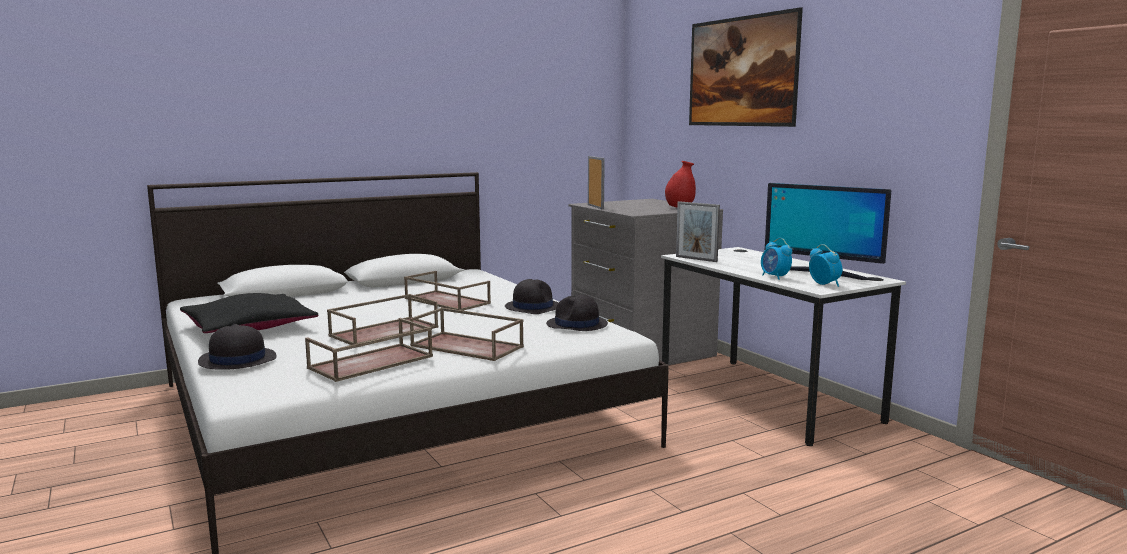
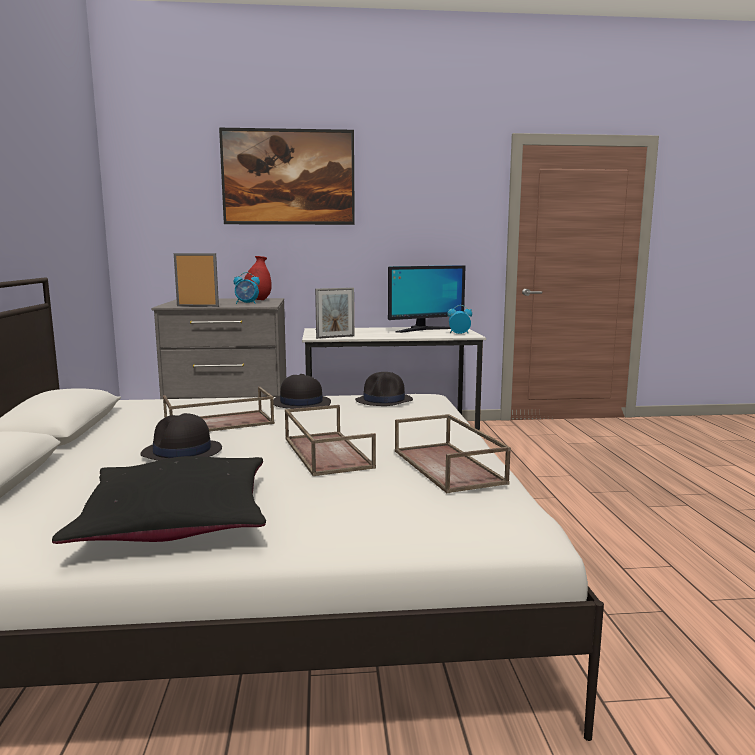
camera: 65 degrees left, 0 degrees up
(237, 360) = (367, 528): black hat -> black hat (182, 452)
(468, 346) = (416, 433): brown tray -> none
(775, 277) = (424, 335): alarm clock -> alarm clock (247, 303)

